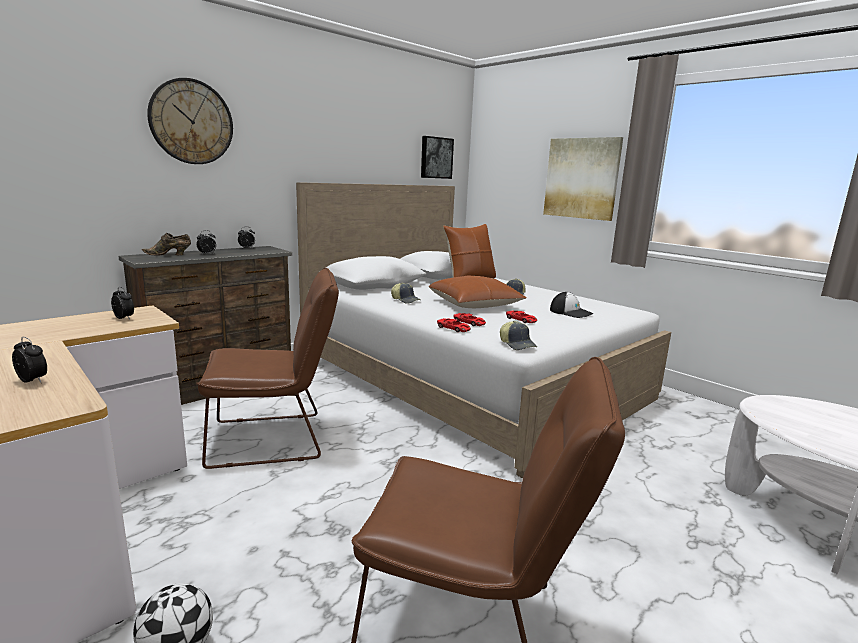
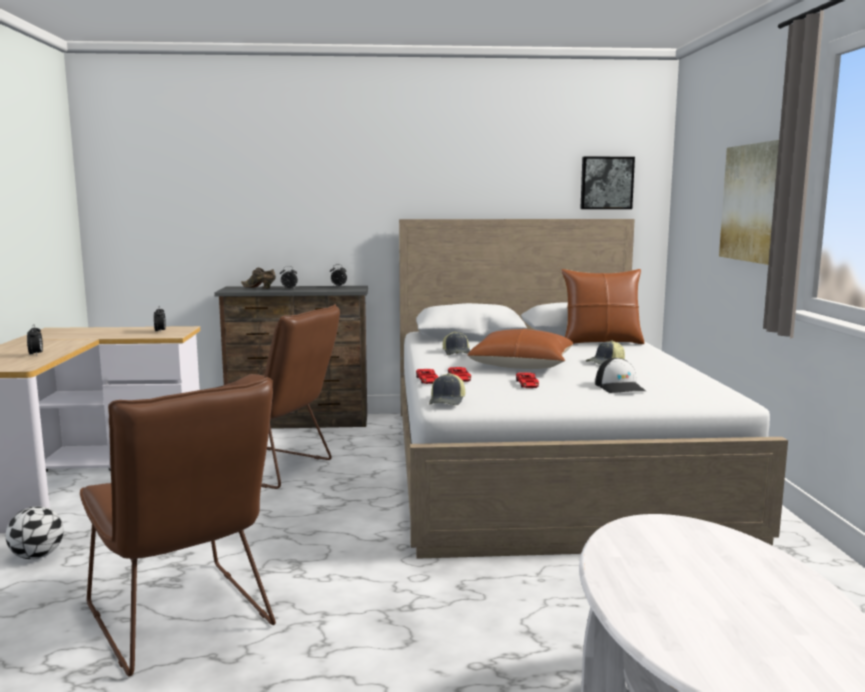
camera: 40 degrees right, 5 degrees down
(191, 122) = (295, 166): wall clock -> none

